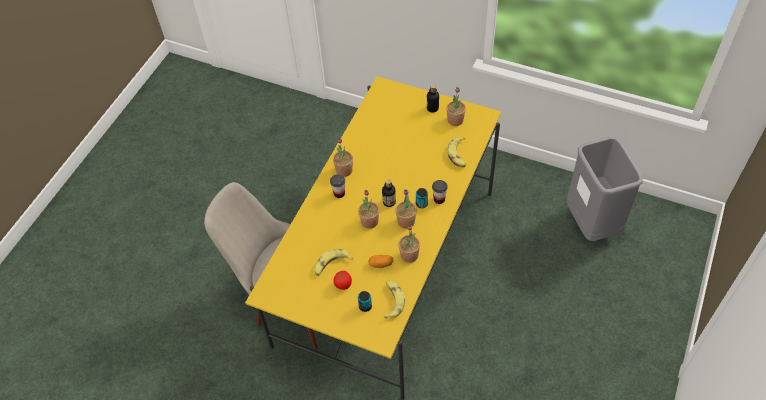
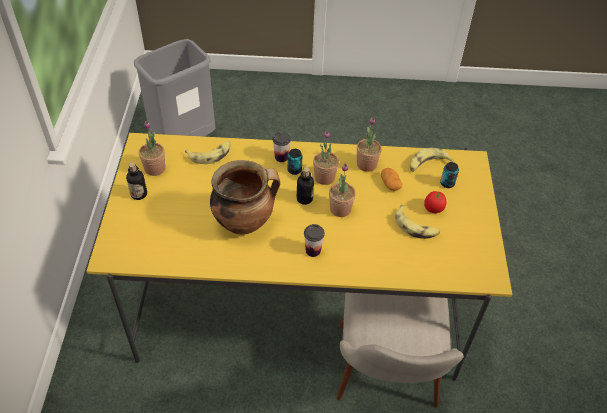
camera: 115 degrees left, 5 degrees down
(344, 170) = (274, 256): potted plant -> none
(382, 161) = (245, 222): none -> cooking pot

